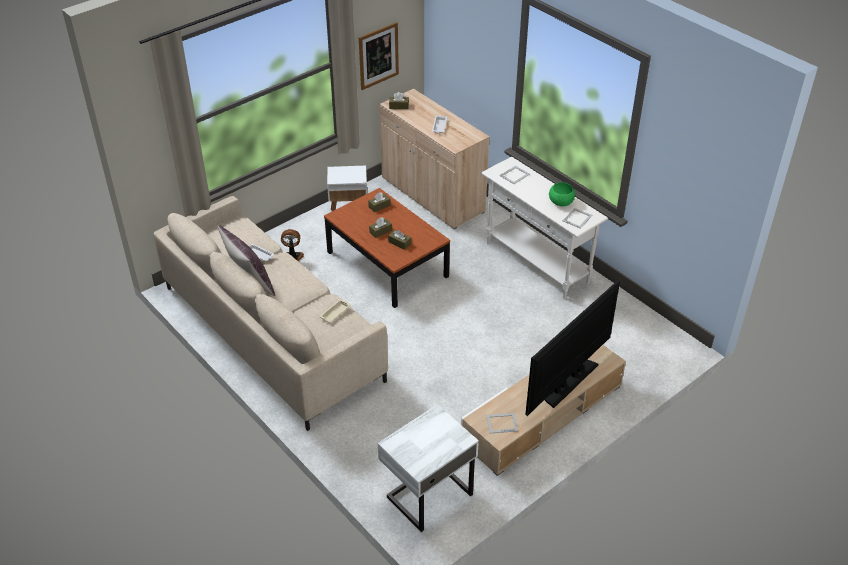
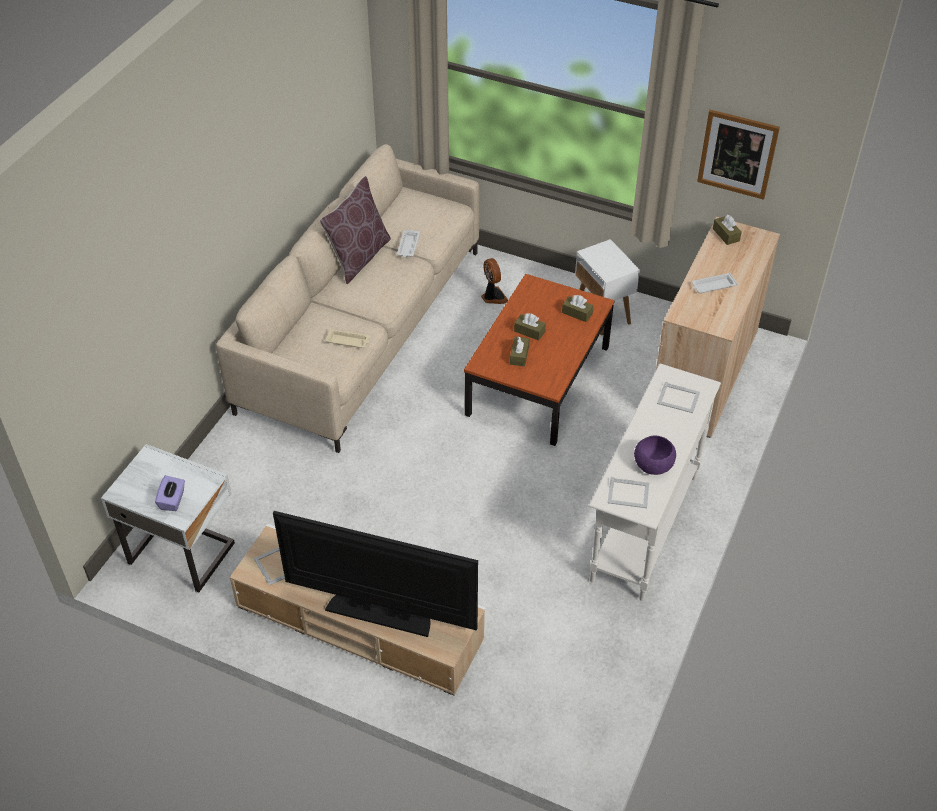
camera: 65 degrees right, 5 degrees up
(445, 440) = (173, 500): none -> purple tissue box
(561, 202) = (653, 465): green bowl -> purple bowl

